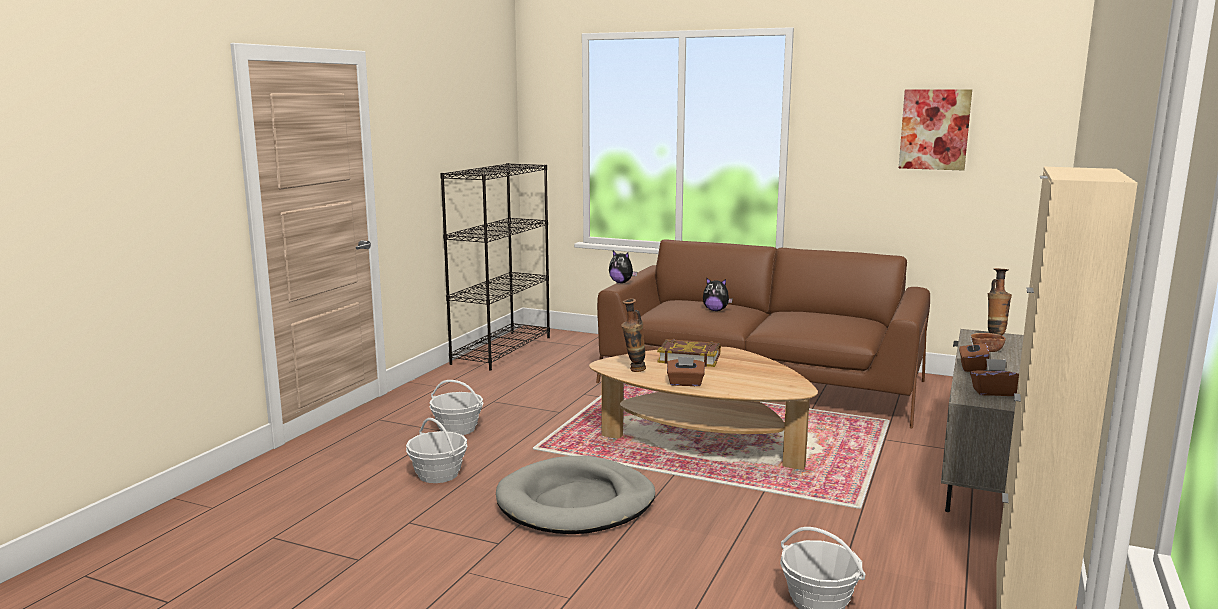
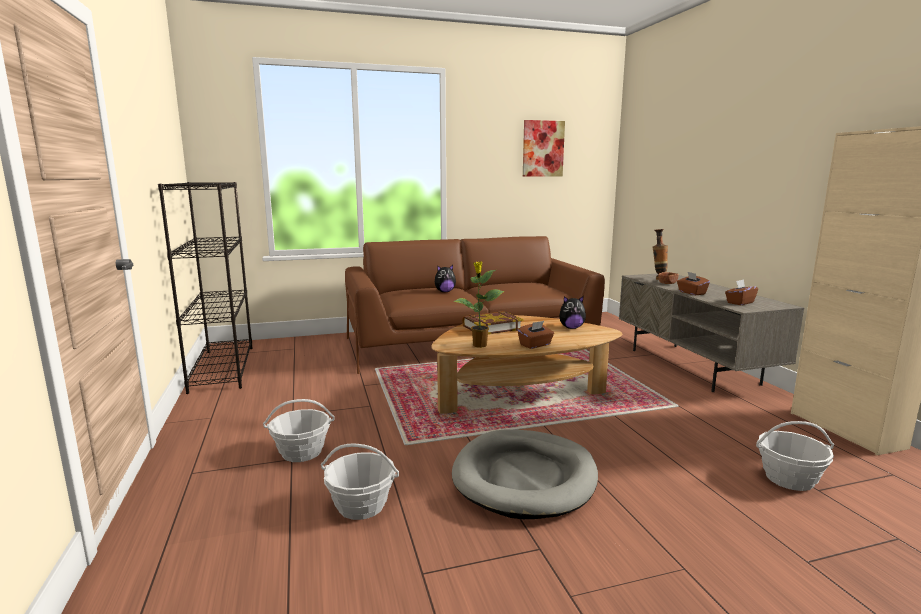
camera: 40 degrees left, 0 degrees up
(621, 282) = (361, 280): plush toy -> plush toy (571, 328)
(633, 371) = (479, 345): vase -> potted plant

